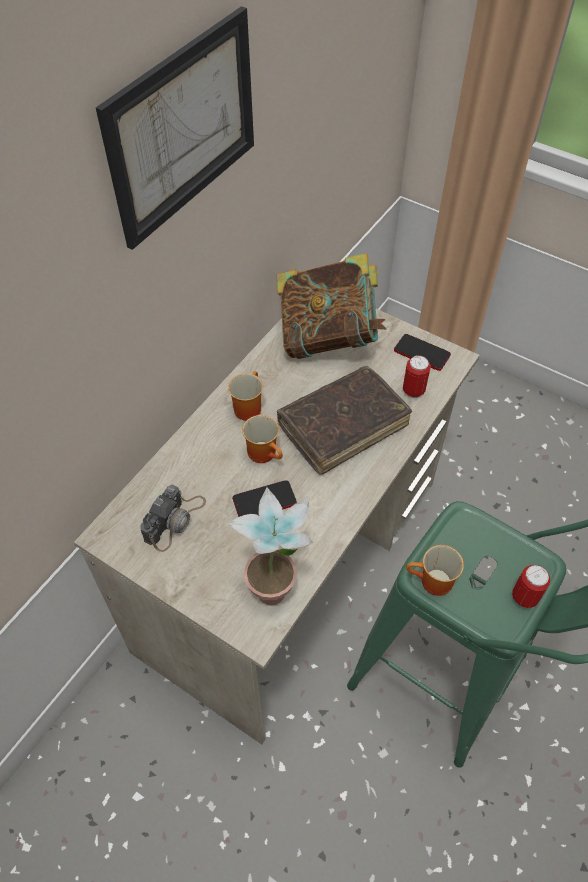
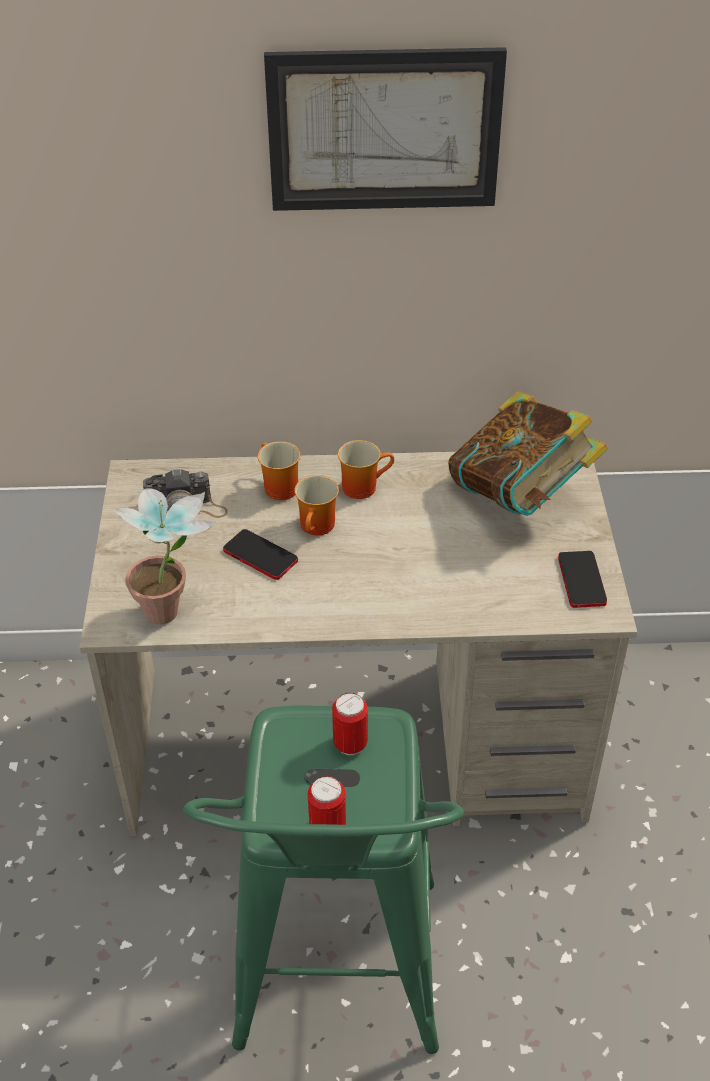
camera: 55 degrees right, 10 degrees down
(343, 425) = (410, 566): brown book -> none
(413, 391) = (517, 599): can -> can (350, 744)
(433, 583) = (279, 738): mug -> mug (277, 487)

